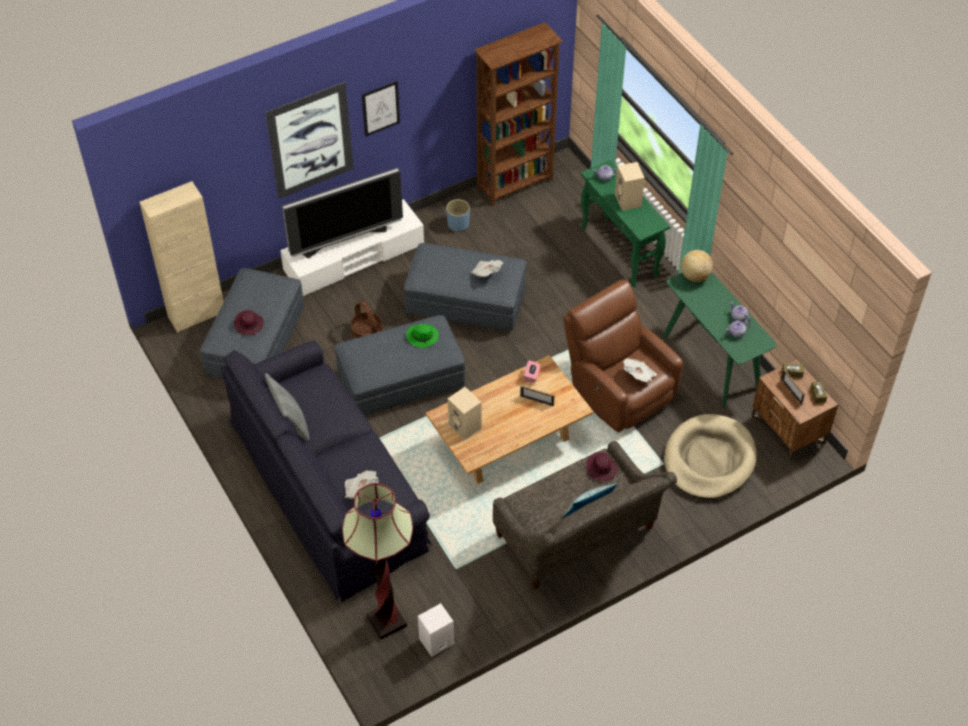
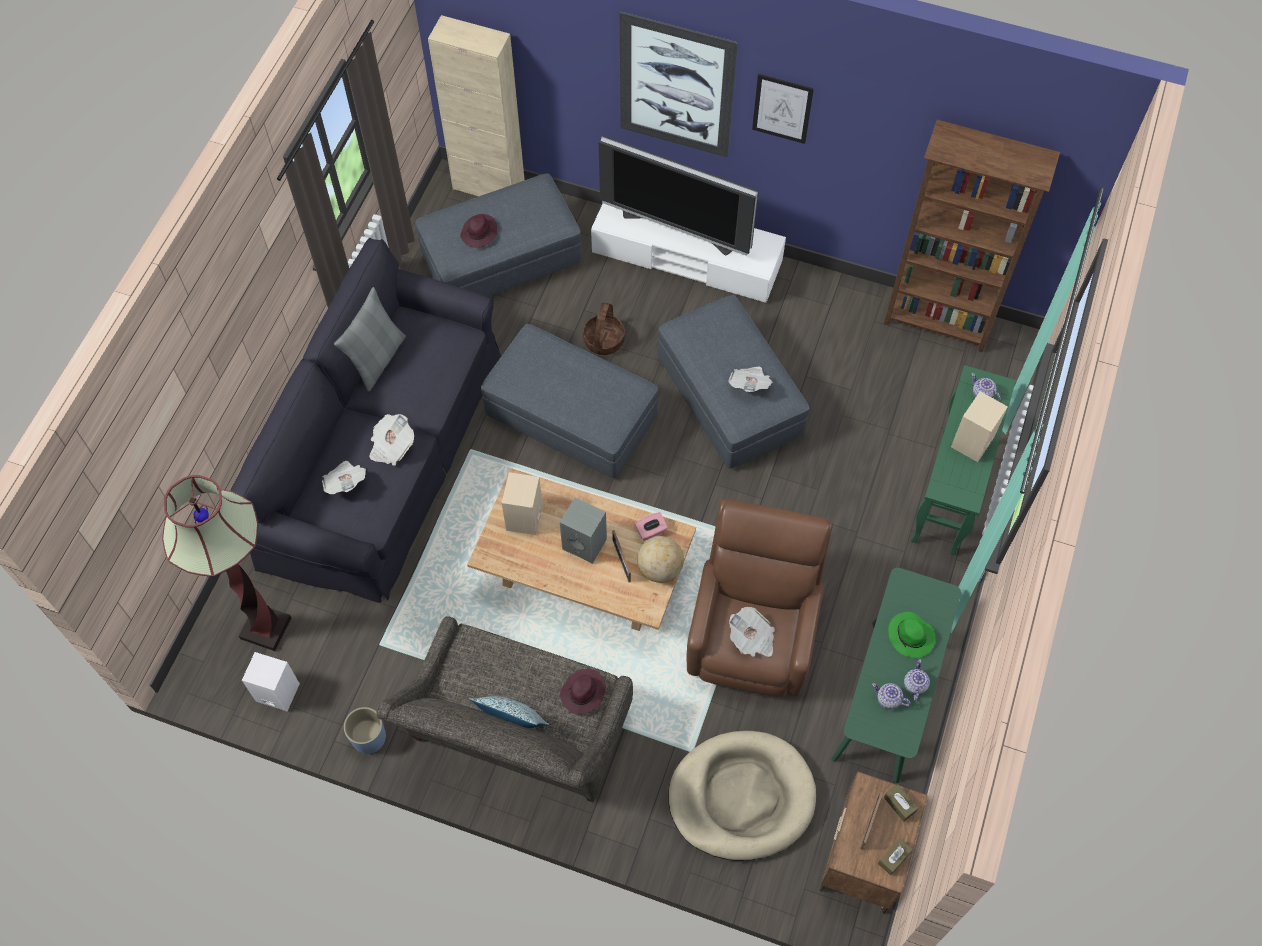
camera: 50 degrees right, 10 degrees up
(359, 452) = (391, 446): none -> newspaper
(423, 337) = (606, 391): green hat -> green hat (911, 636)
(458, 224) = (826, 312): blue planter -> blue planter (368, 737)
(510, 409) = (585, 543): none -> grey speaker
(695, 276) = (931, 593): globe -> globe (660, 568)

